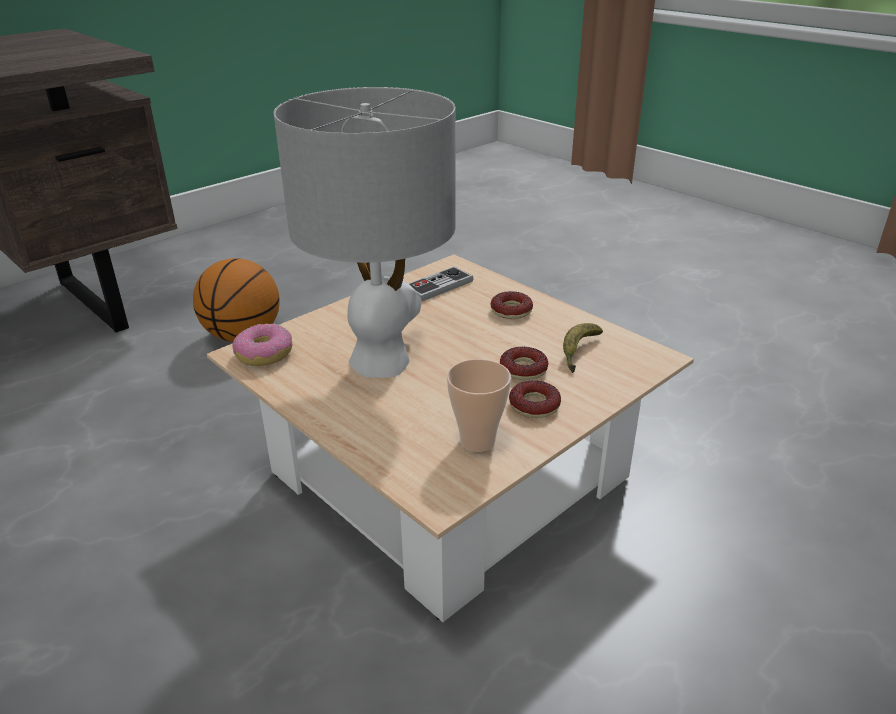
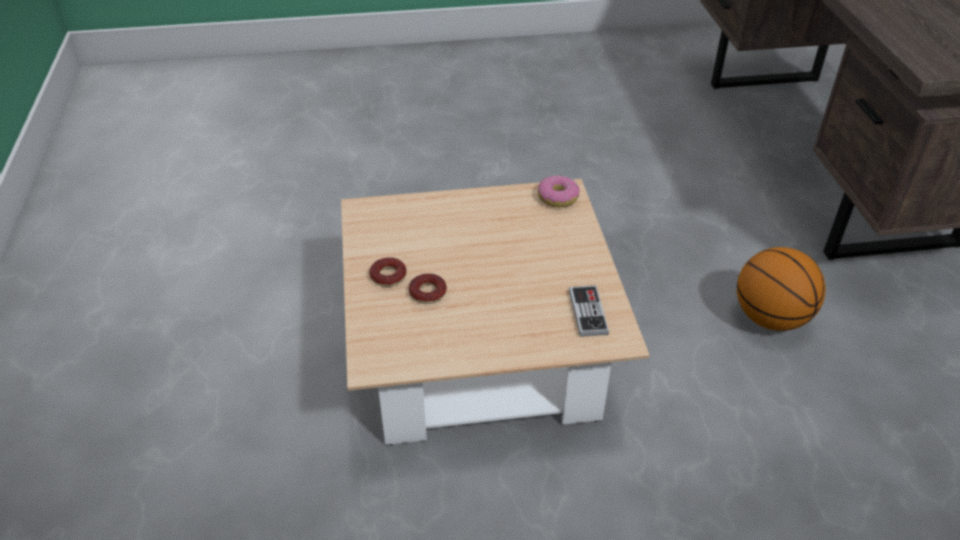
camera: 125 degrees right, 10 degrees up
(381, 360) = (502, 238): grey table lamp -> none
(477, 441) = (384, 239): cup -> none
(511, 311) = (508, 331): donut -> none
(578, 352) = (418, 331): banana -> none

